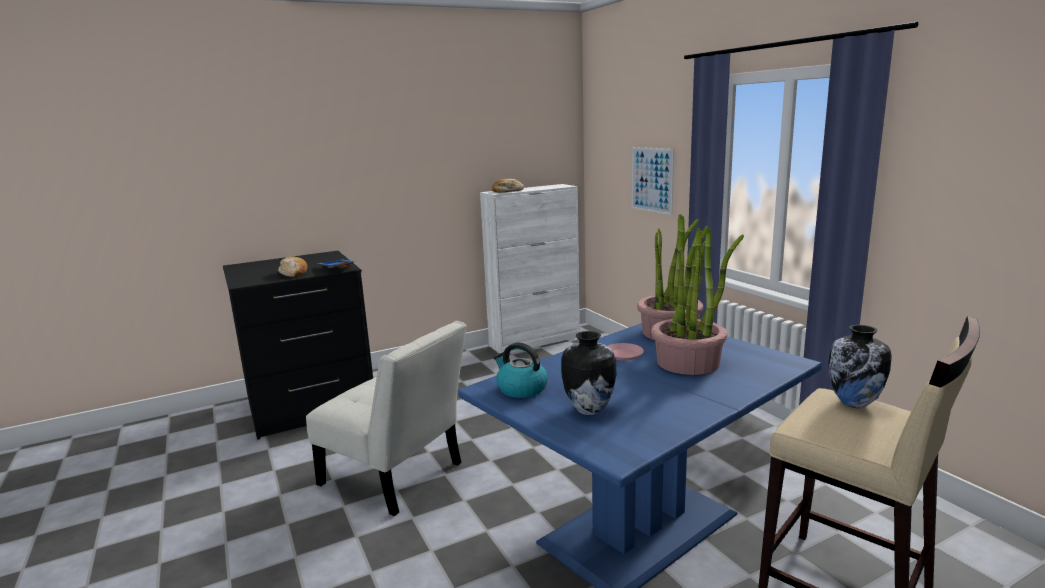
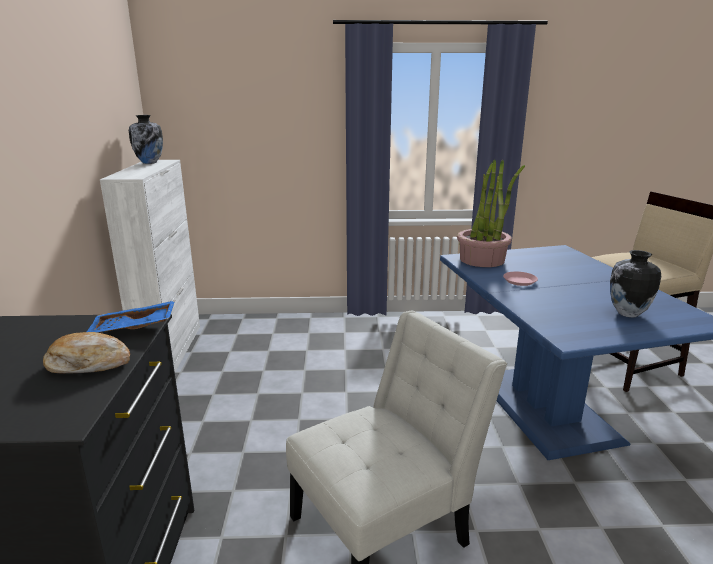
camera: 65 degrees left, 5 degrees up
(507, 191) = (136, 173): bread -> none
(521, 389) = (576, 327): kettle -> none
(652, 180) = (275, 144): picture -> none
(688, 362) = (548, 269): potted plant -> none
(854, 403) = (624, 256): vase -> vase (150, 162)

